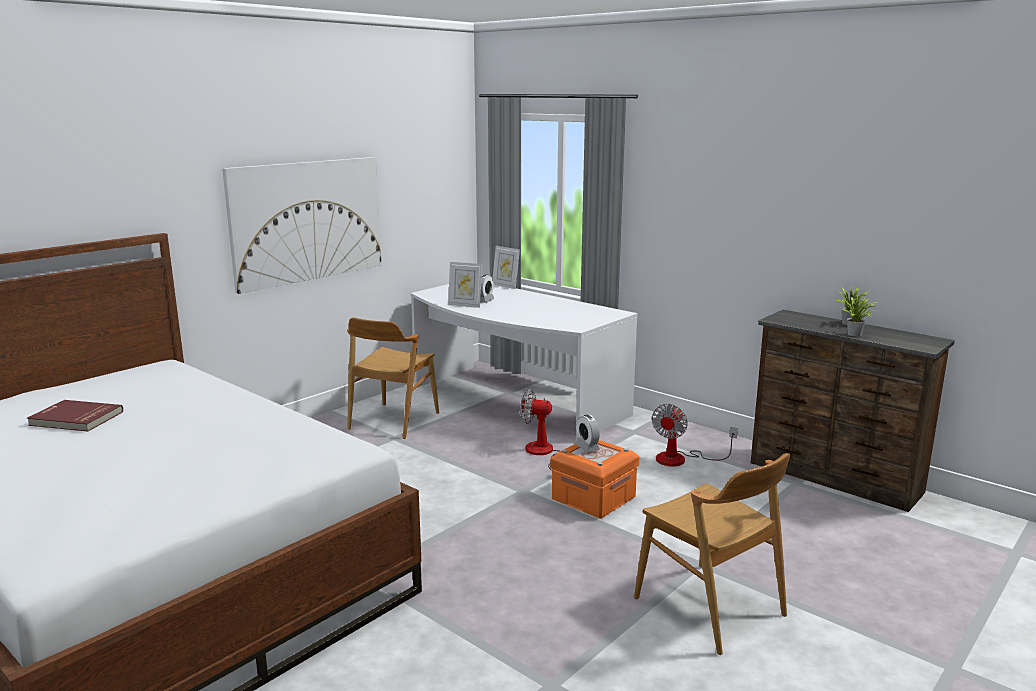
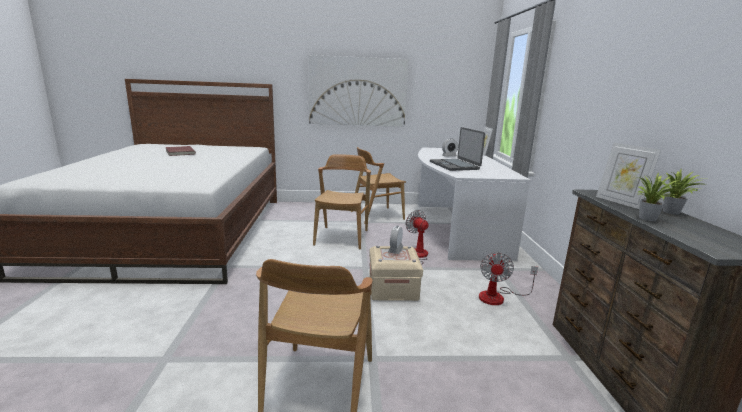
camera: 45 degrees right, 0 degrees up
(419, 469) = (342, 237): none -> brown chair
(465, 305) = (432, 155): picture frame -> picture frame (619, 202)
(532, 315) = (454, 165): none -> laptop
(593, 498) = (393, 289): orange storage box -> beige storage box
(681, 459) = (498, 297): fan -> fan turned 60 degrees counterclockwise

